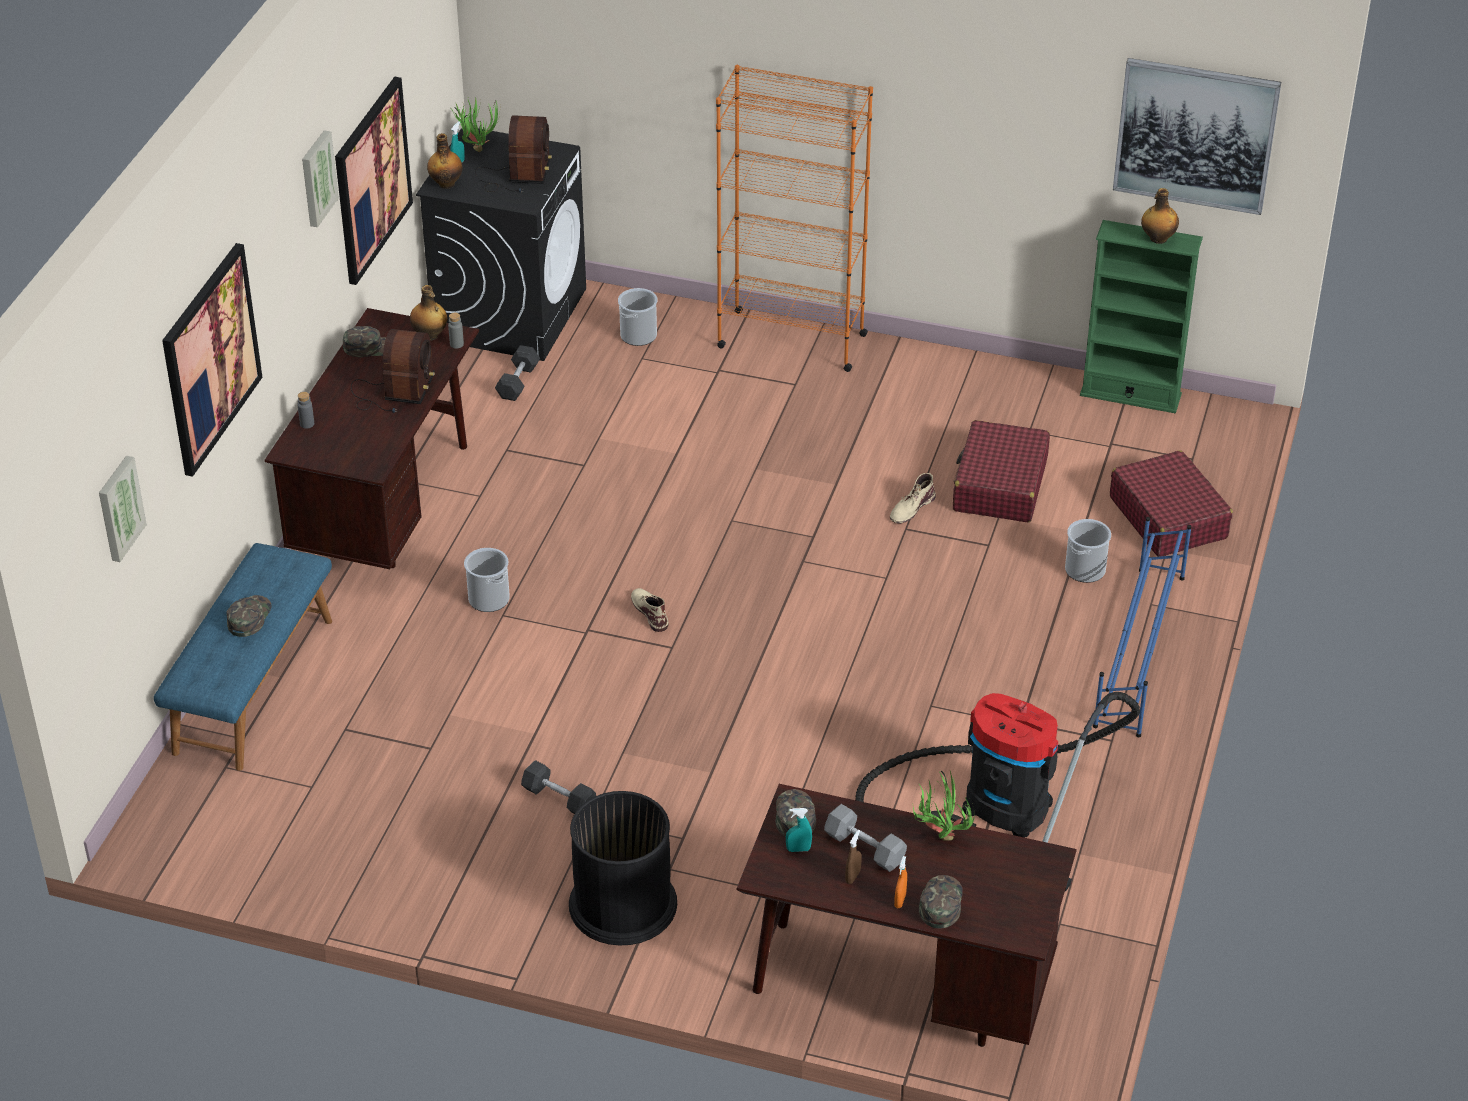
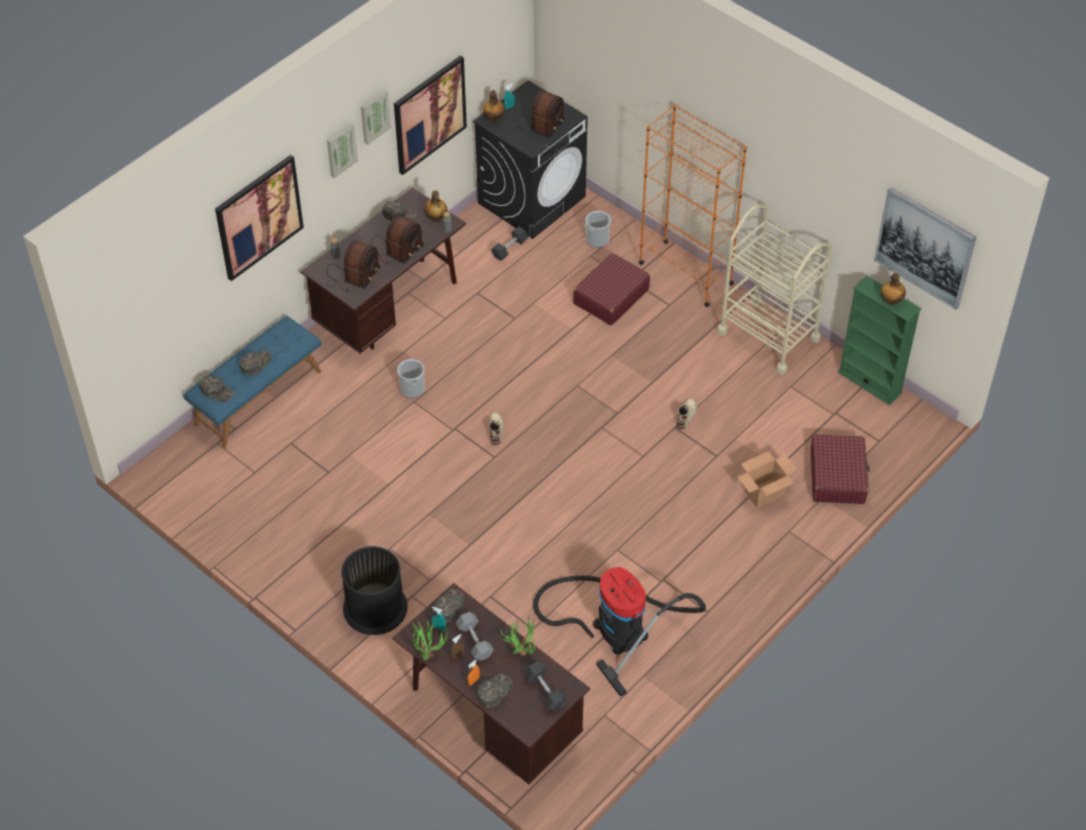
camera: 25 degrees right, 10 degrees up
(119, 508) = (165, 296): picture -> picture (340, 149)
(210, 673) = (217, 391): none -> green cap
(350, 442) = (352, 276): none -> radio
(477, 147) = (527, 98): potted plant -> potted plant (428, 652)
(559, 798) = (378, 529): grey dumbbell -> grey dumbbell (545, 691)
(911, 508) = (686, 414): beige boot -> beige boot turned 135 degrees clockwise
(956, 380) = (768, 335): none -> beige cart
(999, 485) = (748, 418): red suitcase -> red suitcase (610, 297)
(1085, 570) = (764, 493): bucket -> cardboard box
(1139, 651) = (761, 559): blue shoe rack -> none

